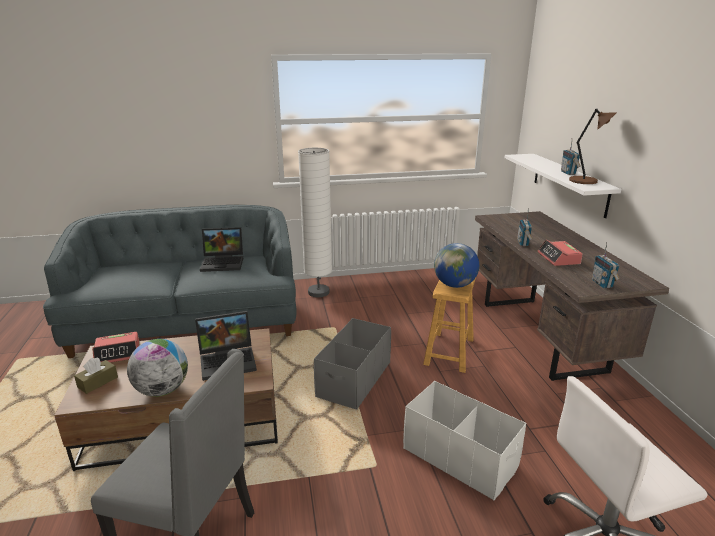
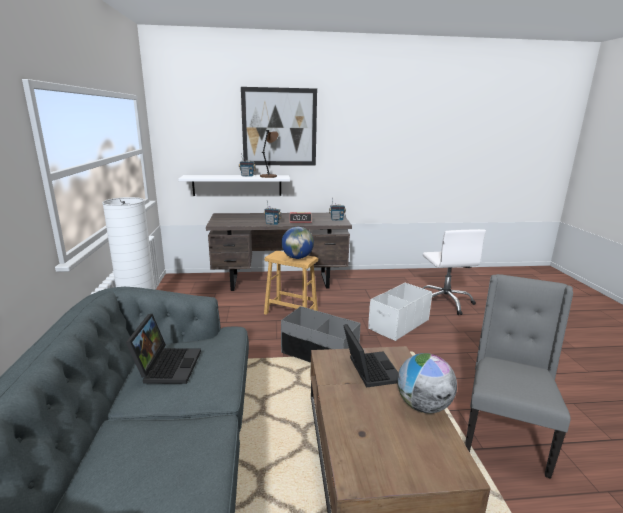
camera: 85 degrees left, 5 degrees down
(98, 382) = (422, 462): brown tissue box -> none
(118, 353) = (358, 458): alarm clock -> none
(628, 107) = (279, 127): none -> picture

